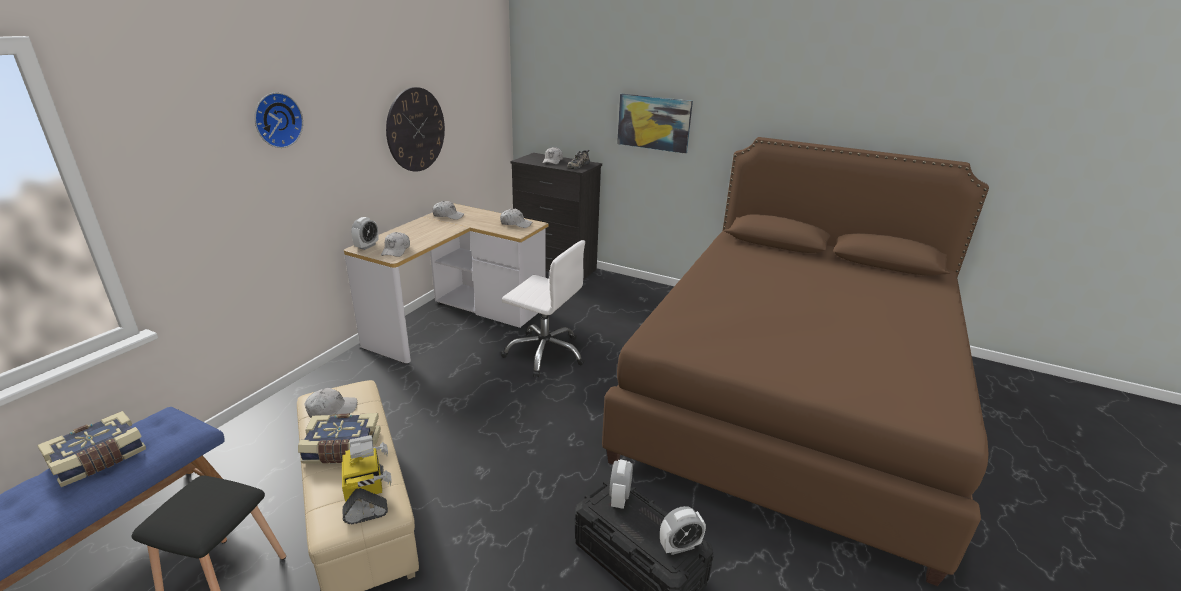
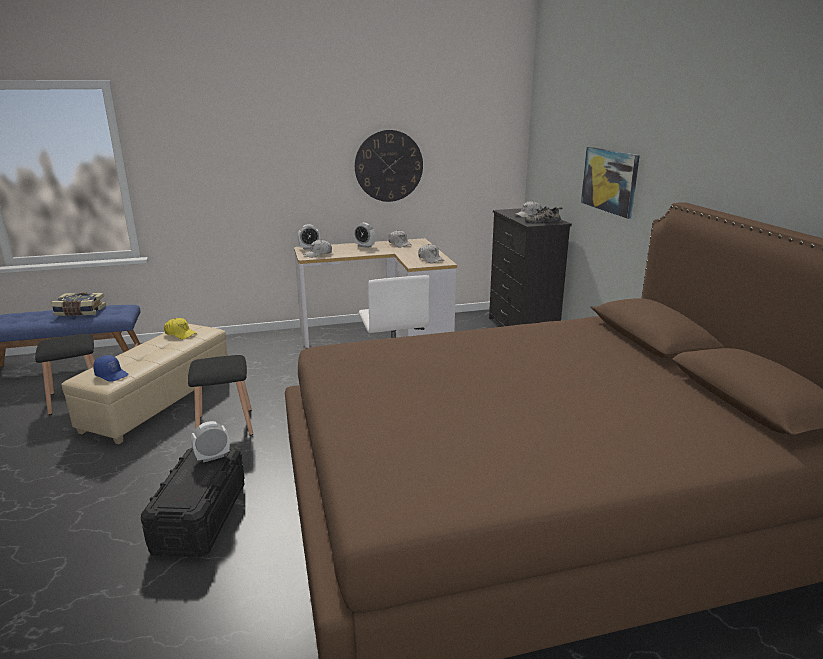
camera: 50 degrees right, 5 degrees down
(276, 120) = (253, 141): wall clock -> none
(331, 409) = (180, 334): white cap -> yellow cap
(342, 449) = (147, 352): book -> none
(367, 498) = (112, 375): toy robot -> blue cap
(485, 479) = (224, 425): none -> black stool
(680, 546) = (181, 500): alarm clock -> alarm clock (364, 246)

